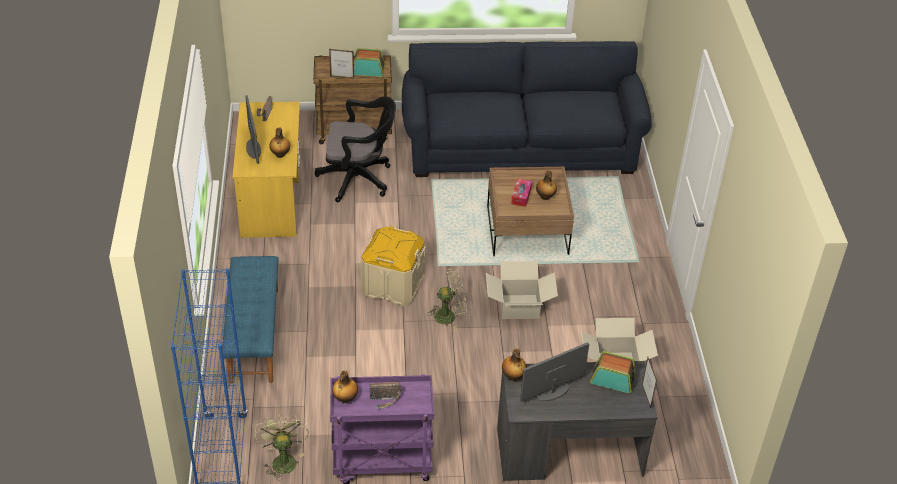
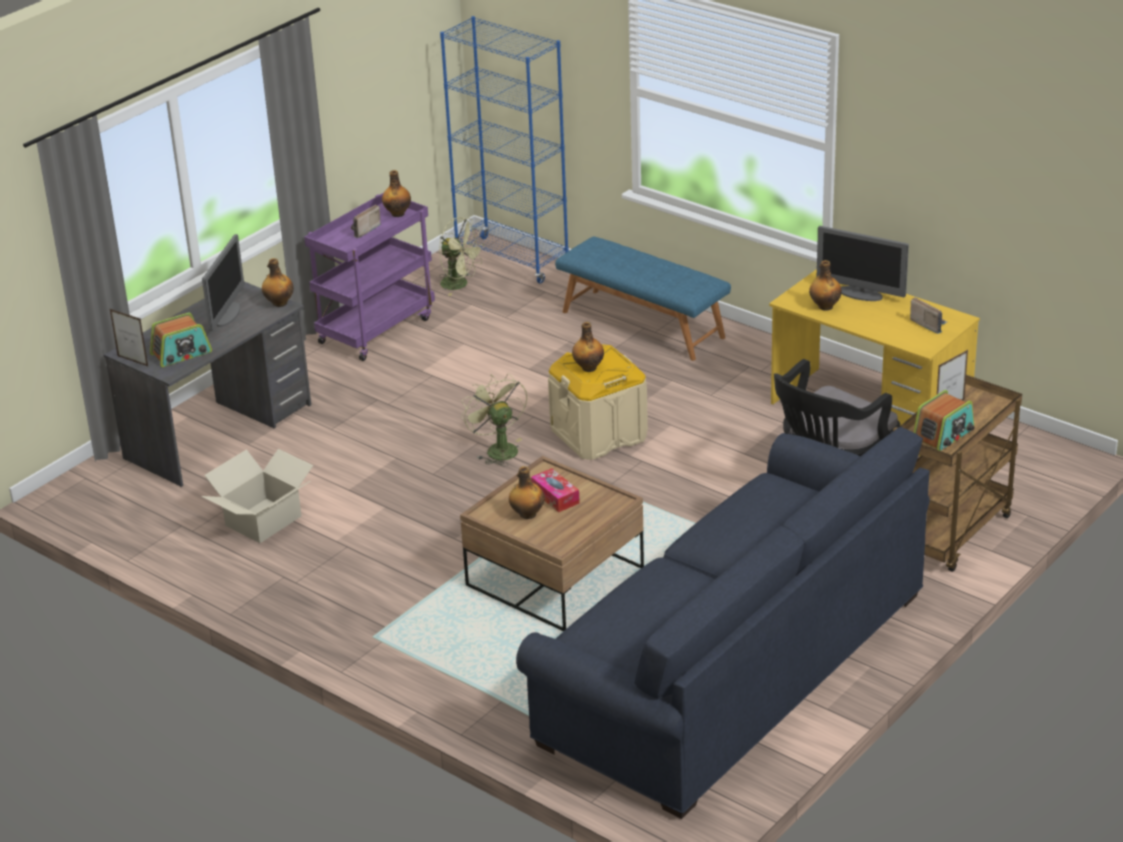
camera: 135 degrees right, 10 degrees down
(401, 243) = (588, 368): none -> bottle
(449, 315) = (497, 449): green fan -> green fan turned 120 degrees clockwise
(519, 307) = (440, 502): cardboard box -> none

